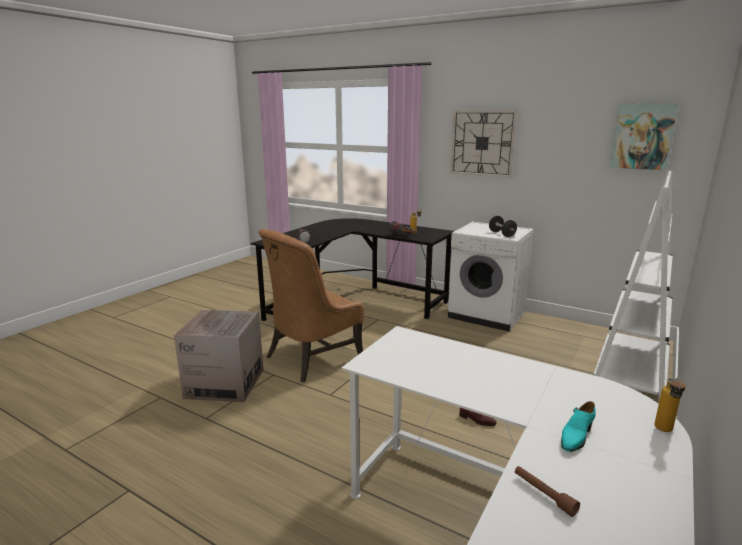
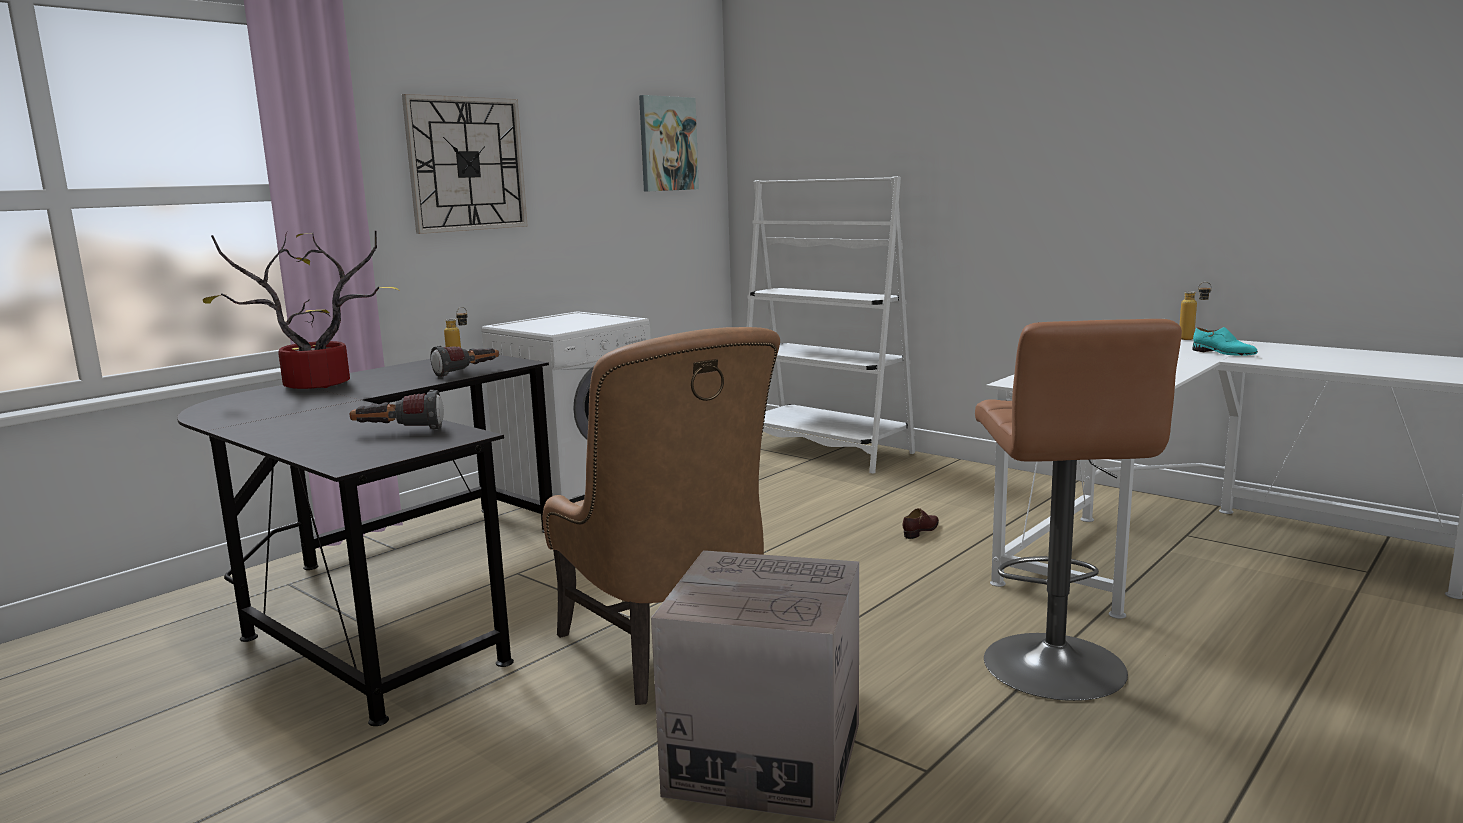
camera: 80 degrees left, 5 degrees down
(287, 459) = (1053, 667): none -> brown stool
(373, 223) = (312, 386): none -> potted plant
(502, 234) = (596, 321): black dumbbell -> none
(543, 494) = (1325, 363): brown flashlight -> none

